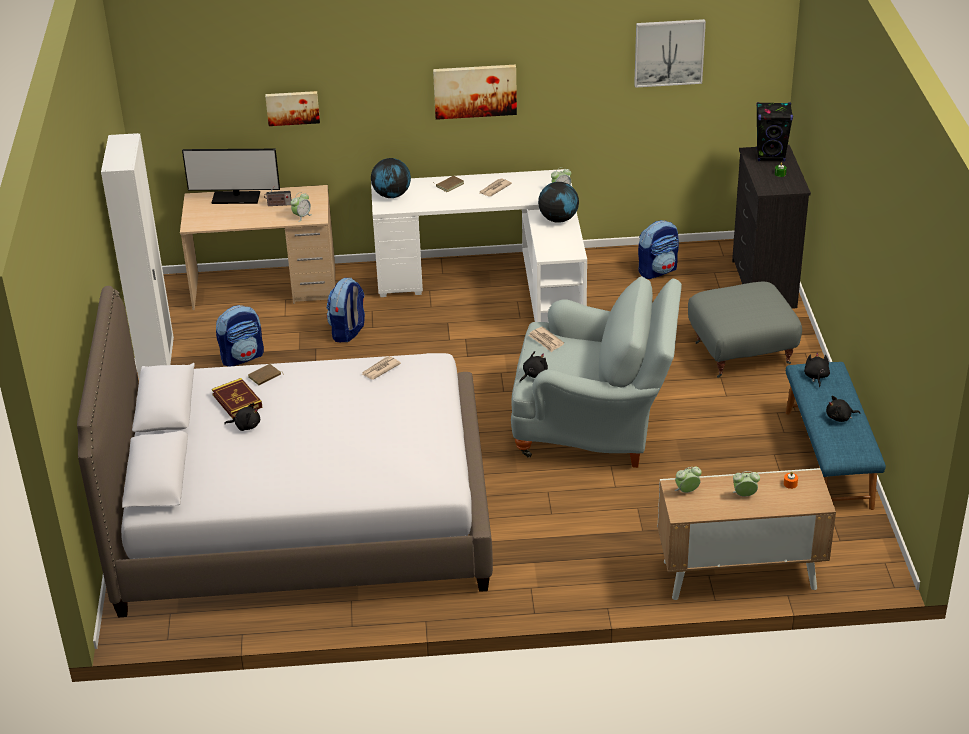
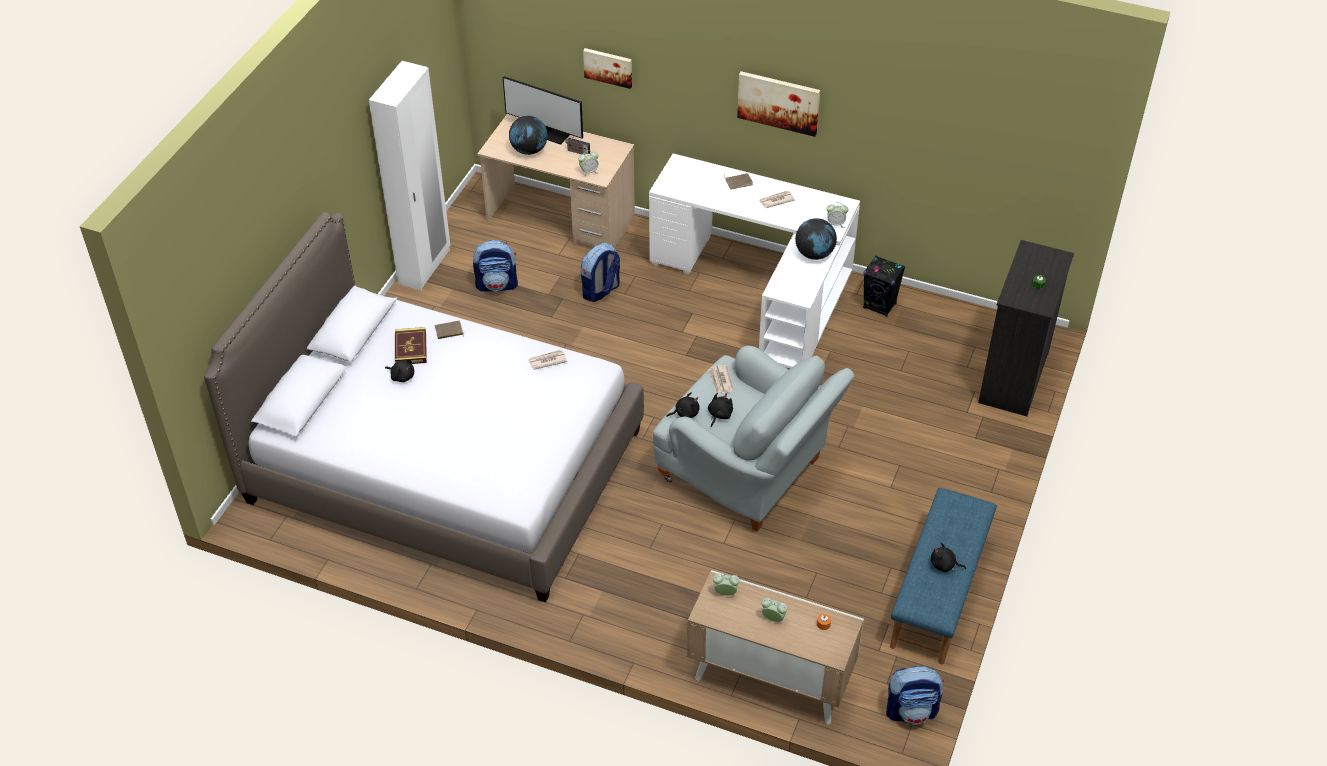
camera: 25 degrees right, 10 degrees up
(392, 195) = (680, 176): globe -> globe (529, 150)
(658, 270) = (922, 325): backpack -> backpack (911, 710)
(669, 52) = (975, 123): picture -> none
(742, 353) = (938, 447): grey ottoman -> none
(771, 155) = (1045, 260): black speaker -> black speaker (880, 306)
(816, 377) = (954, 511): black plush toy -> black plush toy (719, 415)

